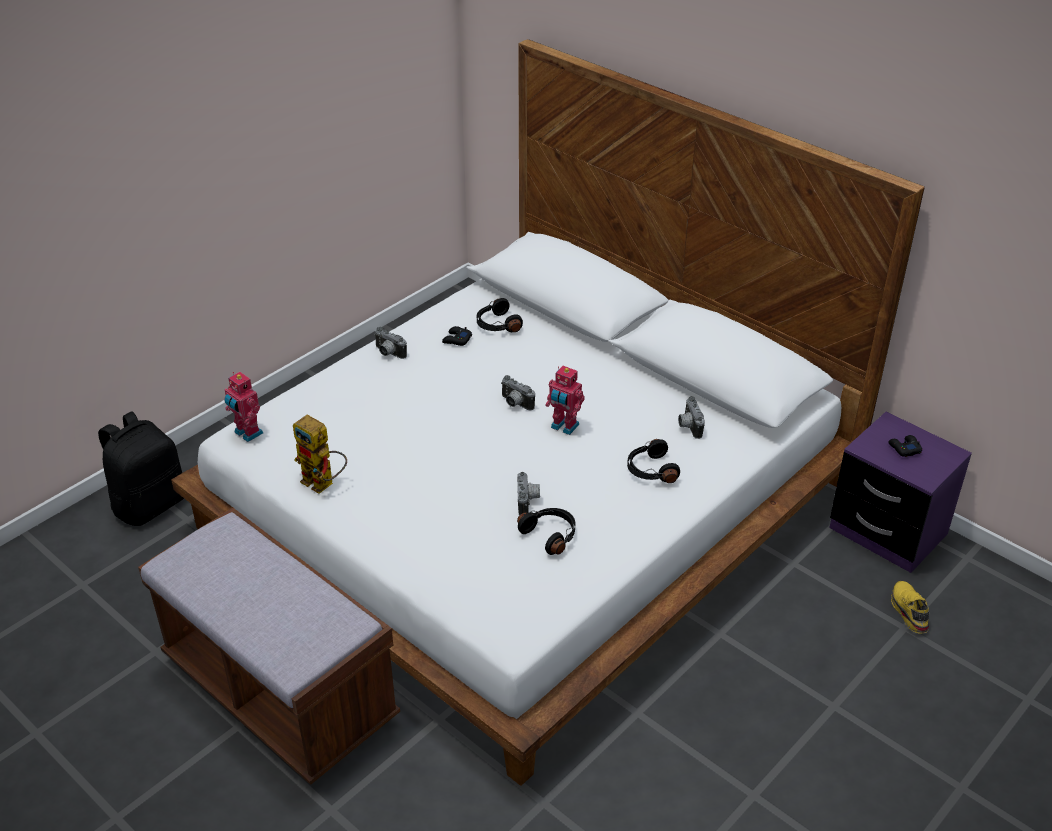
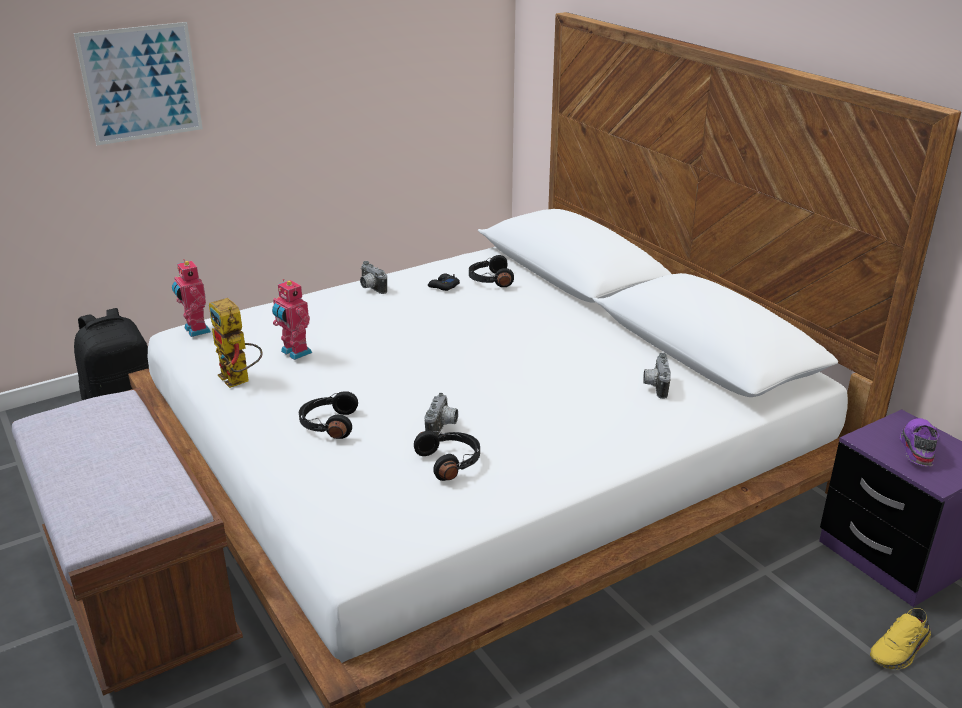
camera: 15 degrees right, 10 degrees down
(131, 186) = (141, 83): none -> picture
(515, 404) = (473, 342): camera -> none
(564, 427) = (515, 368): toy robot -> toy robot (294, 353)
(650, 470) = (594, 419): black headphones -> black headphones (328, 424)
(904, 448) = (916, 447): black game controller -> purple shoe
(908, 611) = (900, 650): yellow shoe -> yellow shoe turned 135 degrees counterclockwise

